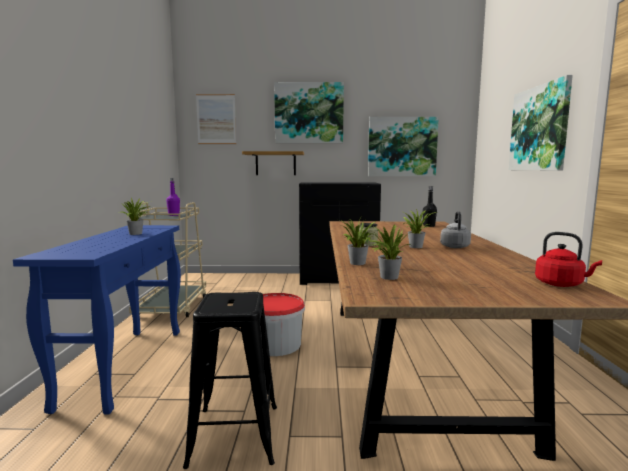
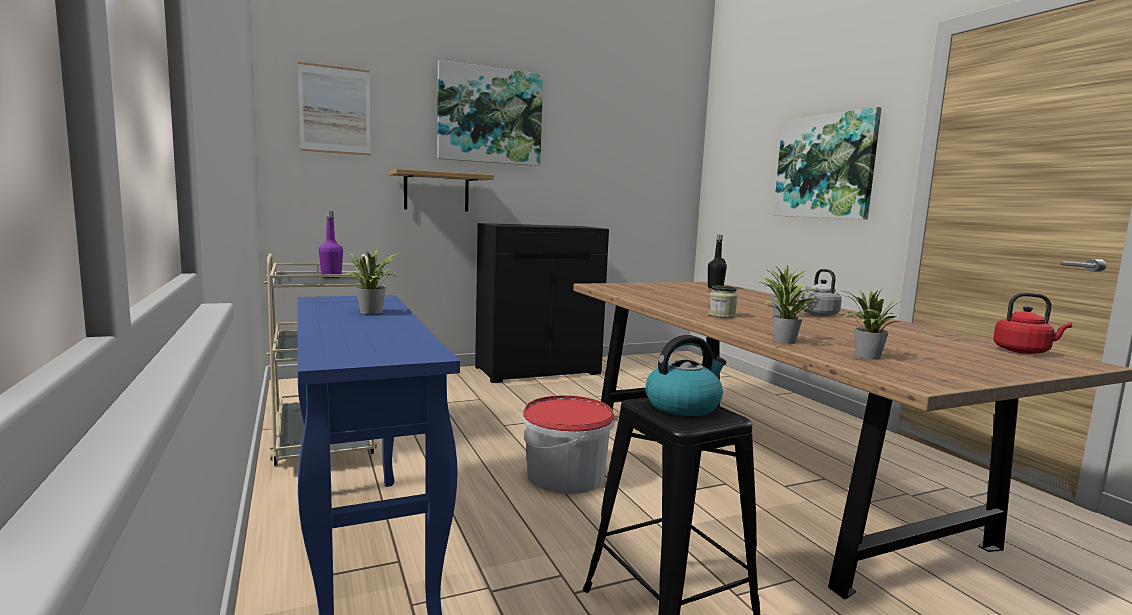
camera: 25 degrees left, 0 degrees up
(235, 299) = (683, 405): none -> kettle
(402, 147) = (616, 177): picture -> none

